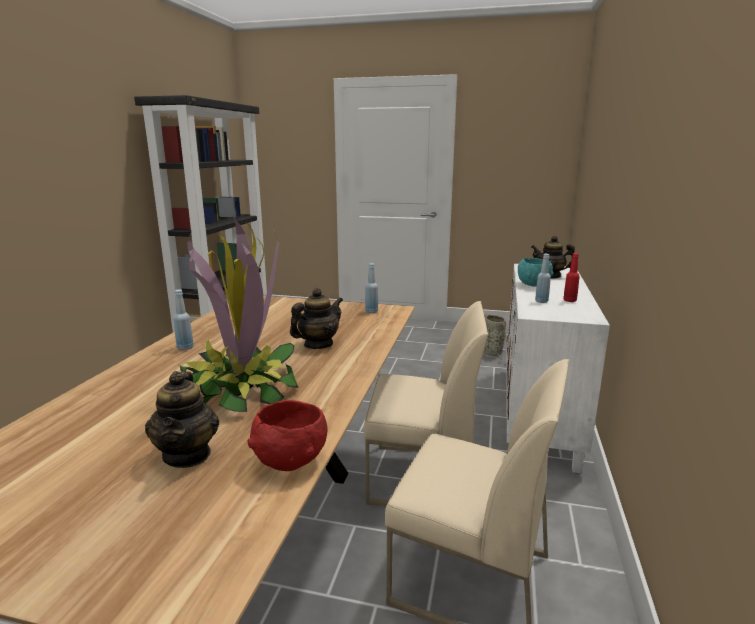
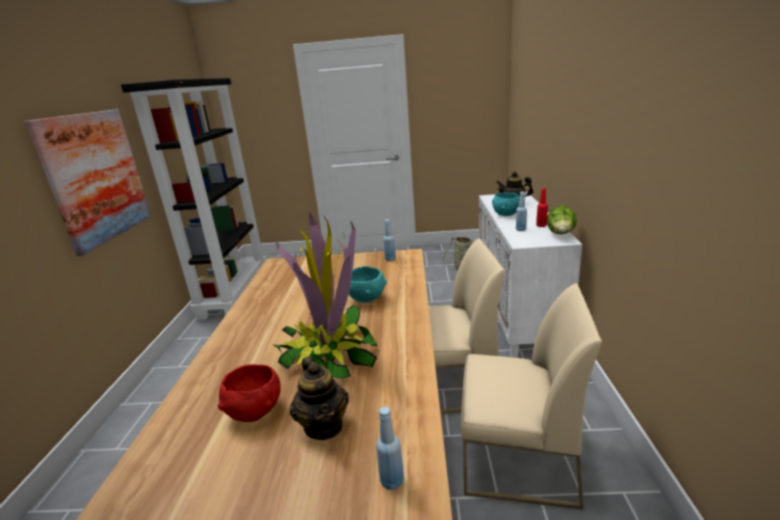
camera: 10 degrees left, 5 degrees up
(87, 185) = (96, 177): none -> picture
(185, 348) = (253, 322): blue bottle -> blue bottle (392, 481)
(291, 462) = (412, 414): red bowl -> red bowl (255, 412)
(318, 345) = (366, 299): teapot -> turquoise bowl
(588, 312) = (560, 235): none -> lettuce

